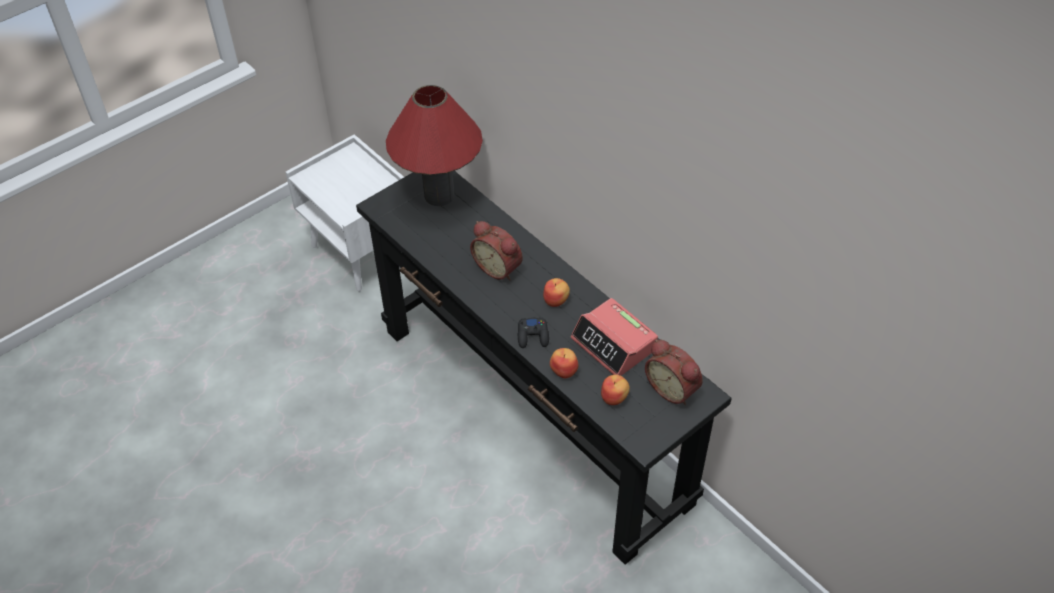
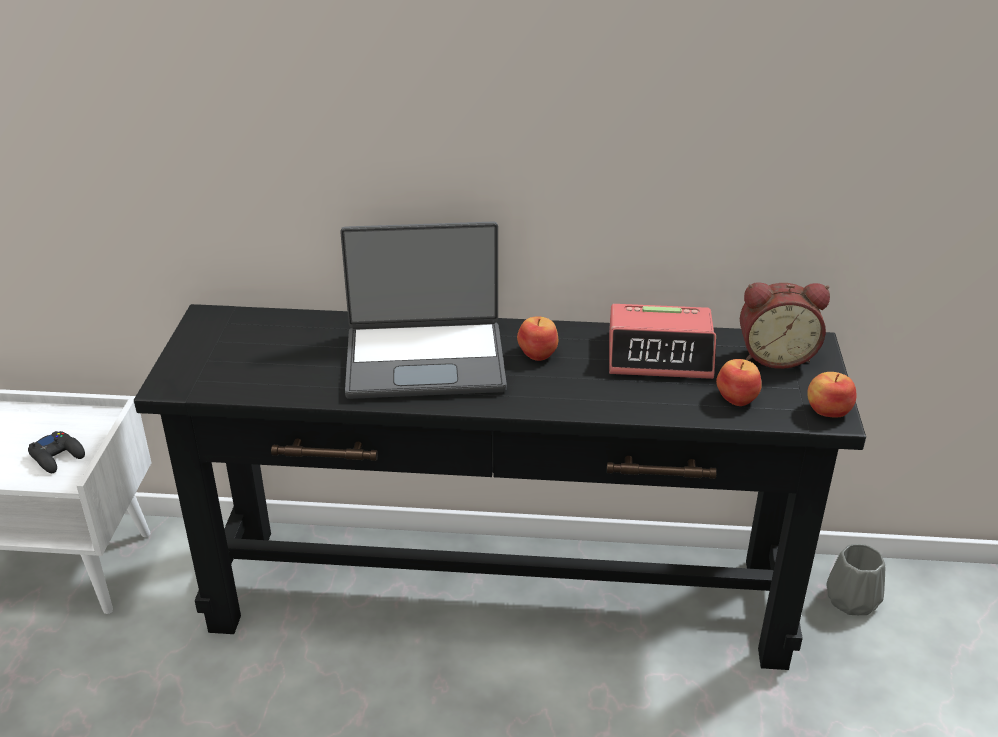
camera: 45 degrees left, 15 degrees down
(439, 195) = (245, 335): red table lamp -> none
(499, 267) = (425, 360): alarm clock -> laptop
(533, 336) = (565, 397): black game controller -> black game controller (58, 456)
(564, 370) = (648, 406): apple -> apple (828, 410)
(711, 559) = (850, 599): none -> grey vase

